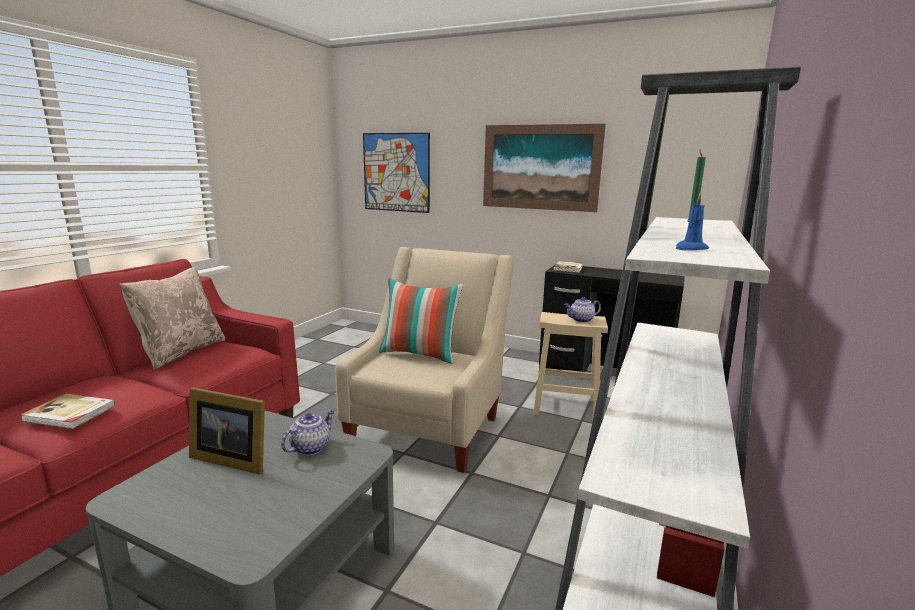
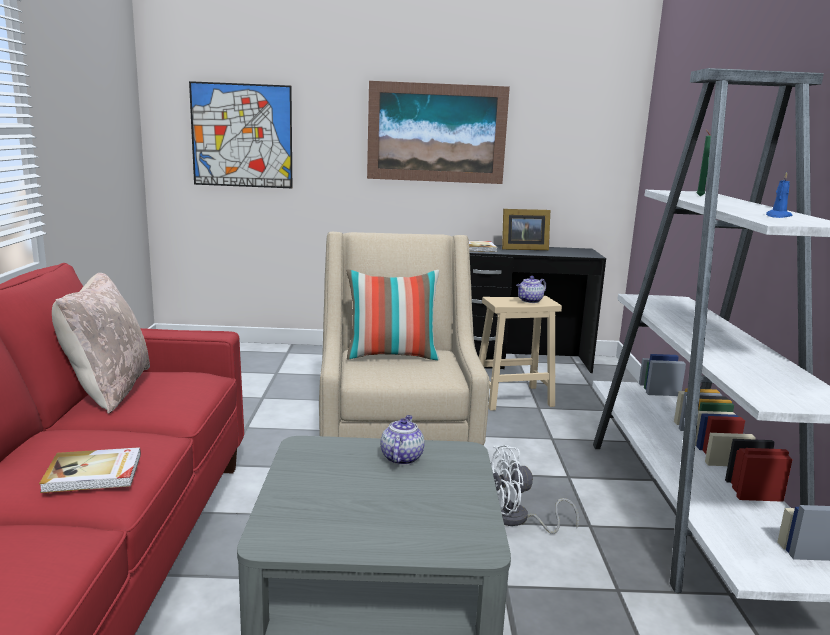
camera: 25 degrees left, 0 degrees up
(231, 458) = (333, 483): picture frame -> picture frame (522, 248)
(460, 526) = (517, 520): none -> white fan

